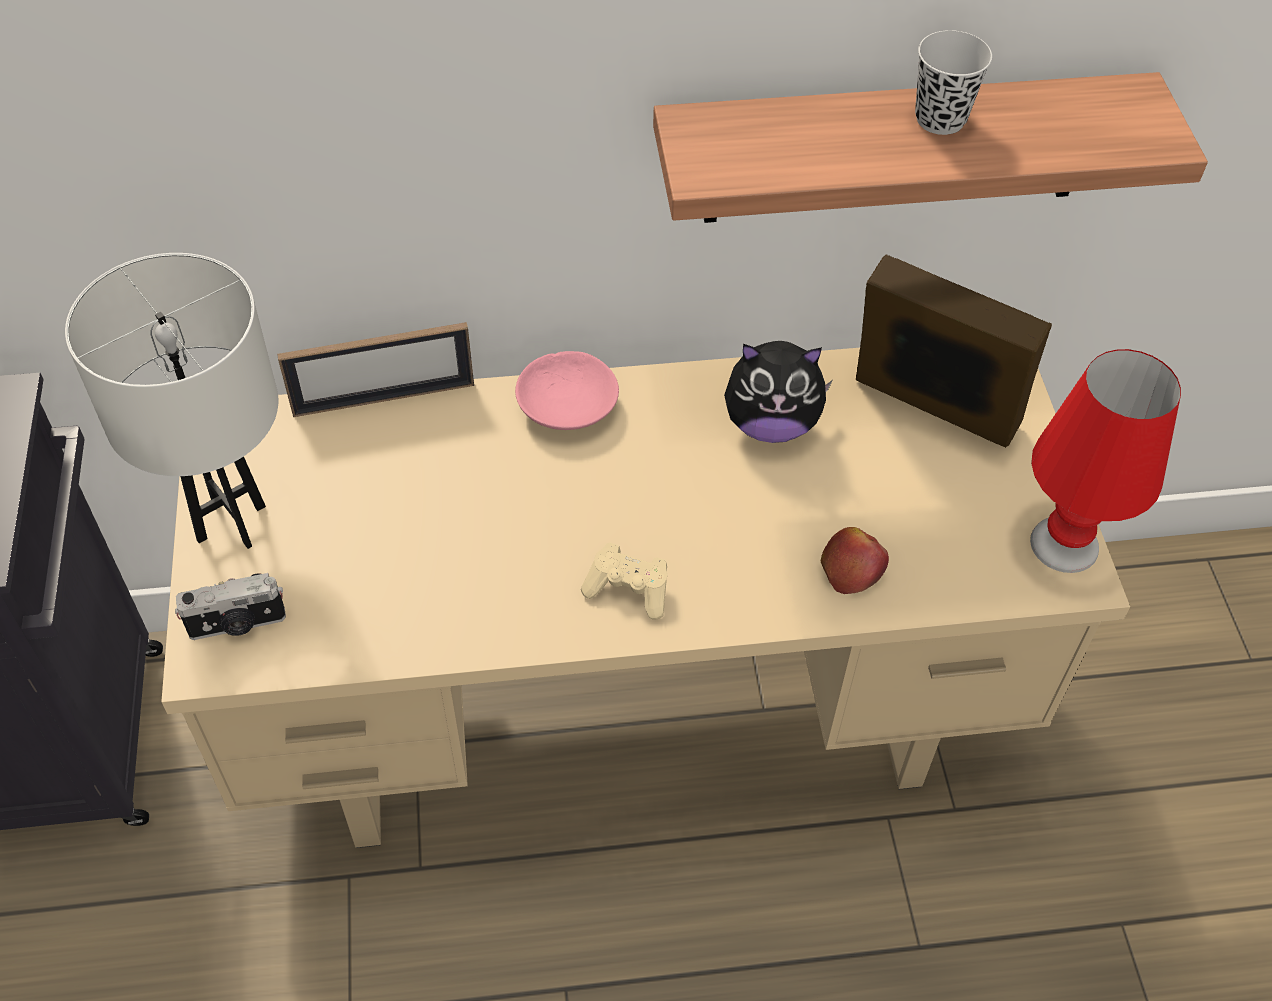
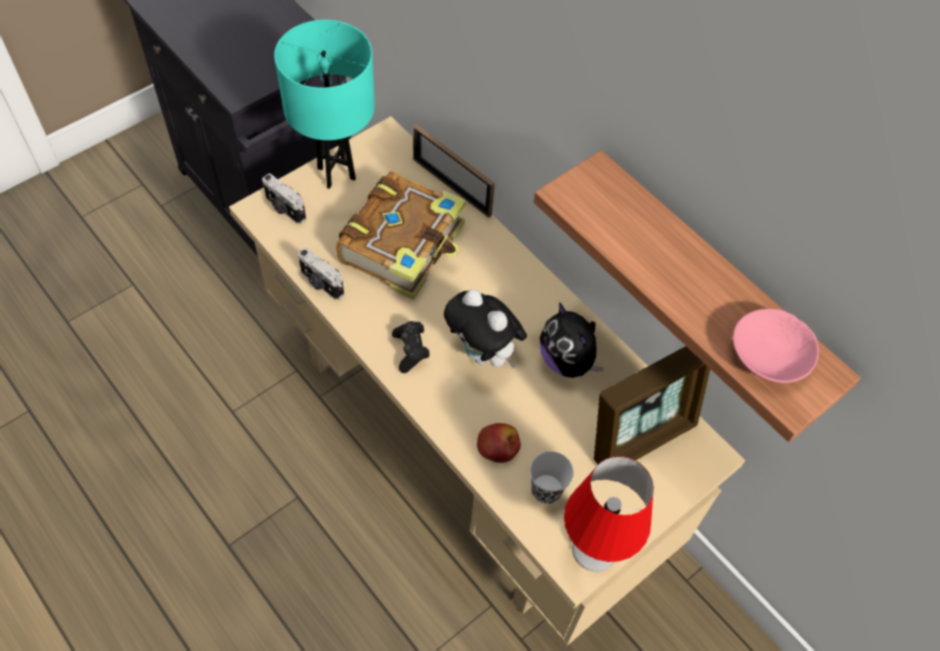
camera: 55 degrees right, 5 degrees up
(231, 522) = (337, 173): white table lamp -> turquoise table lamp
(422, 644) = (321, 283): none -> camera
(437, 504) = (404, 244): none -> book
(568, 405) = (508, 263): pink bowl -> pink bowl (770, 355)
(629, 590) = (410, 351): beige game controller -> black game controller
(695, 508) = (484, 354): none -> plush toy
(931, 411) = (640, 435): picture frame -> picture frame turned 60 degrees clockwise
(940, 119) = (706, 280): black cup -> black cup (546, 490)

